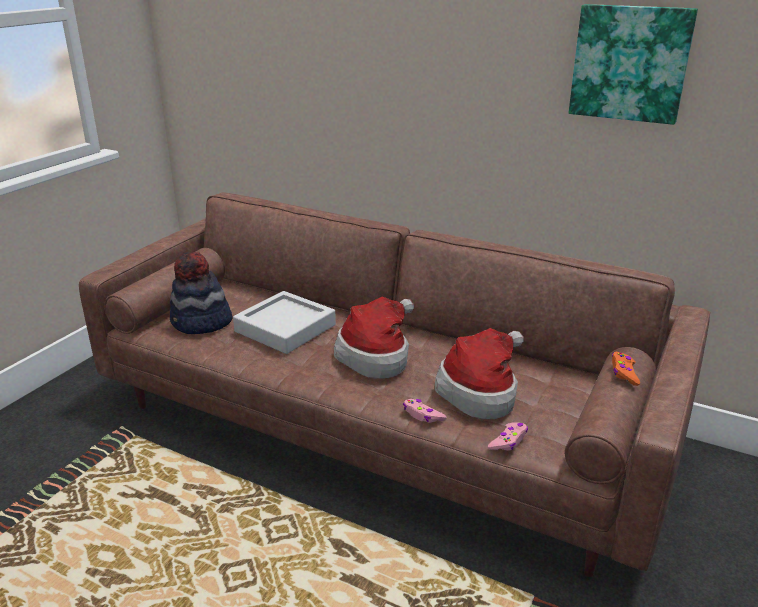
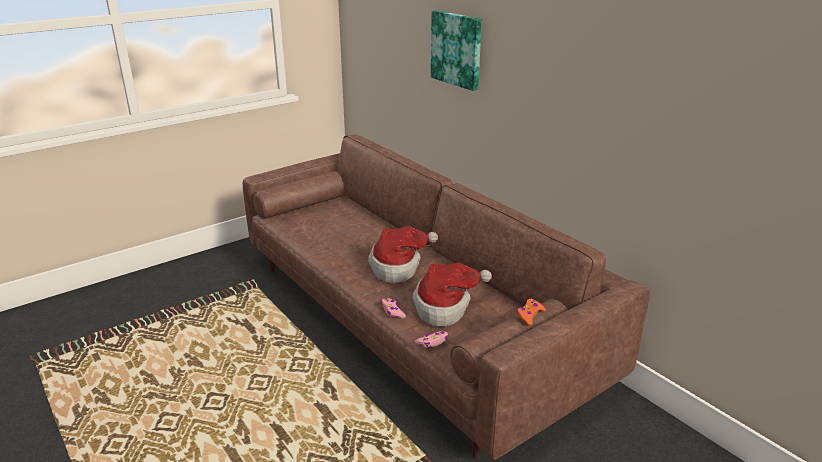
camera: 25 degrees right, 0 degrees up
(201, 323) = (308, 221): hat -> none
(285, 328) = (356, 236): grey tray -> none
(630, 63) = (604, 79): picture -> picture (457, 49)

